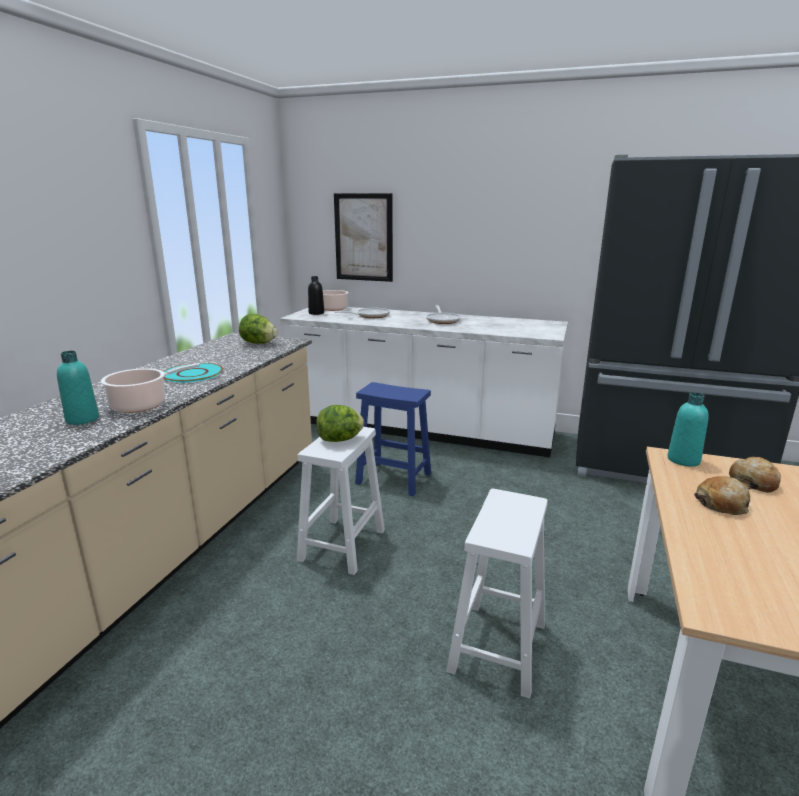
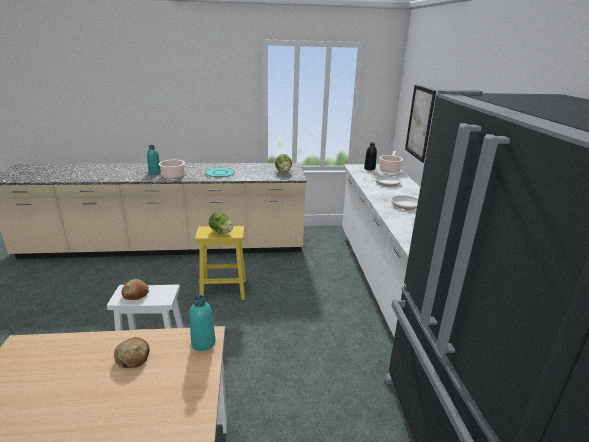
camera: 65 degrees right, 5 degrees up
(343, 544) = (224, 289): white stool -> yellow stool
(395, 479) = (306, 288): blue stool -> none
(753, 482) = (172, 377): bread -> bread (135, 294)

